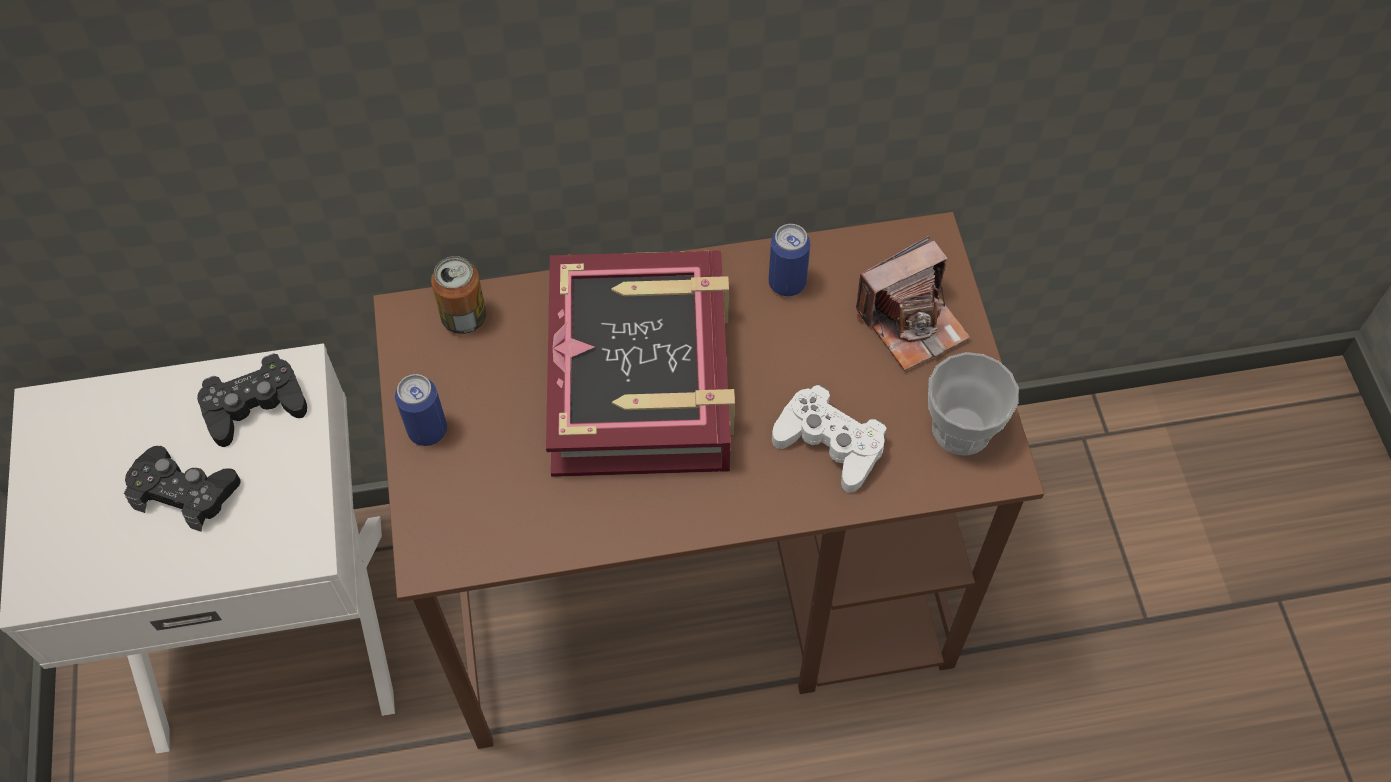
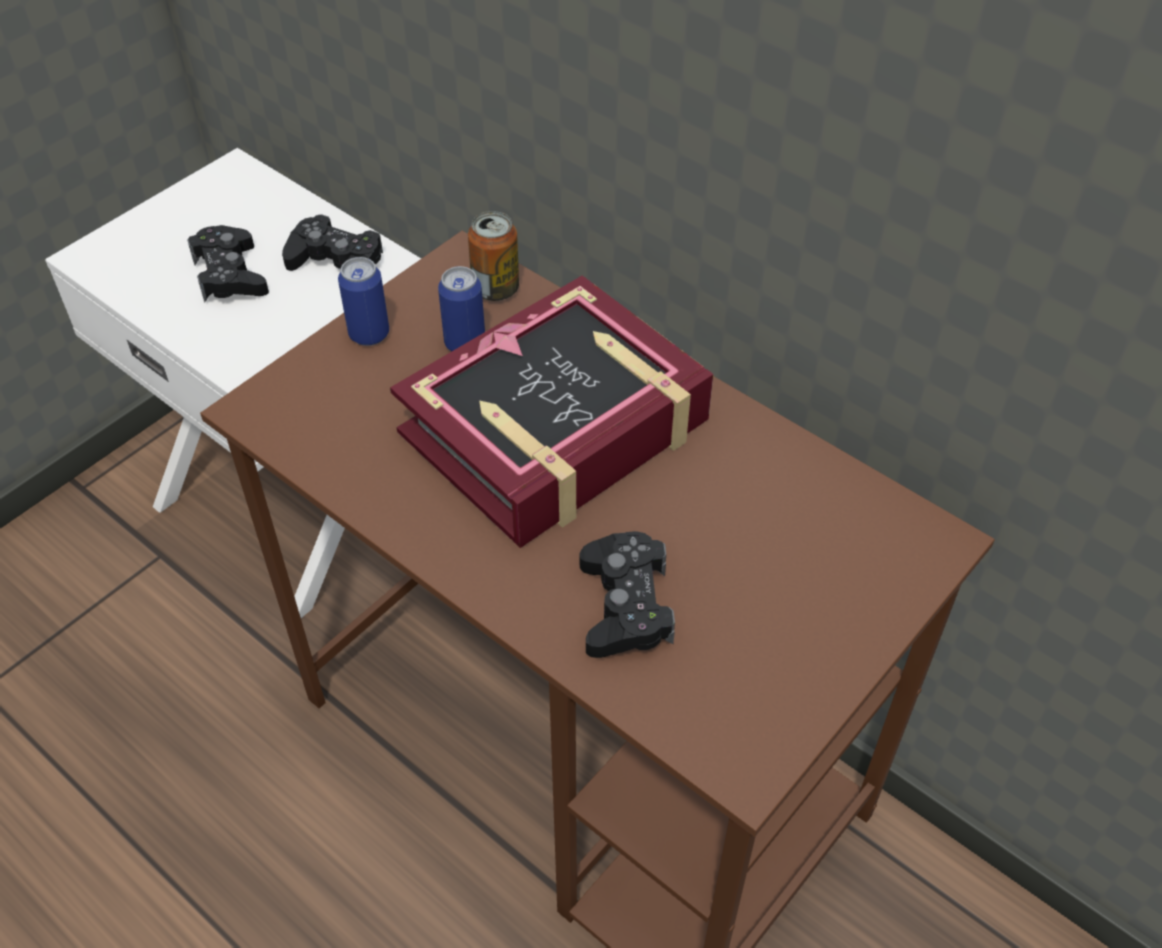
camera: 50 degrees right, 10 degrees down
(787, 283) = (762, 465): can -> can (465, 343)
(829, 444) = (625, 605): white game controller -> black game controller
(911, 322) = (829, 585): camera -> none
(961, 429) = (753, 704): cup -> none

